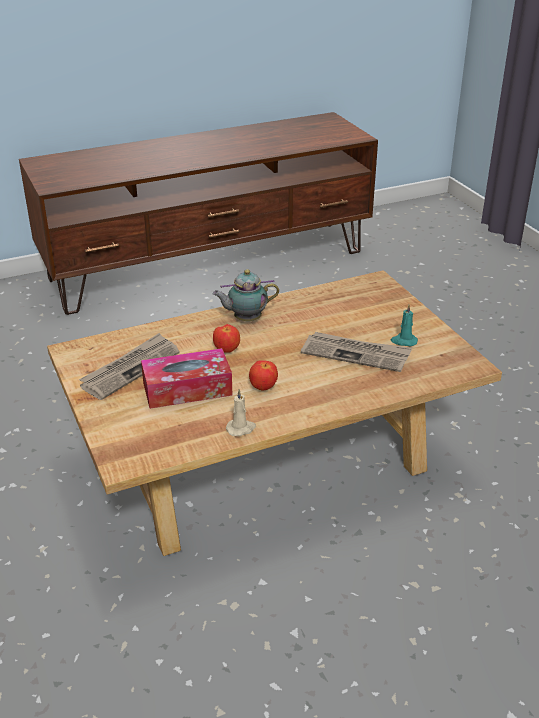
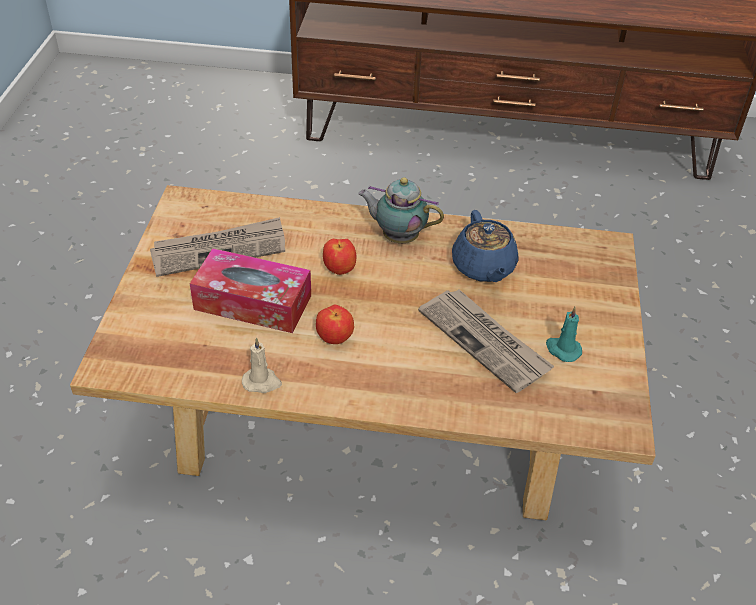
camera: 30 degrees right, 10 degrees up
(316, 317) = (483, 267): none -> blue teapot

